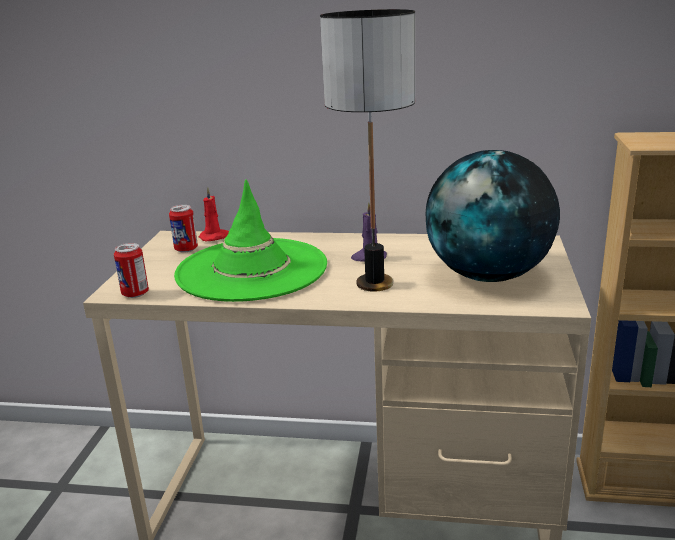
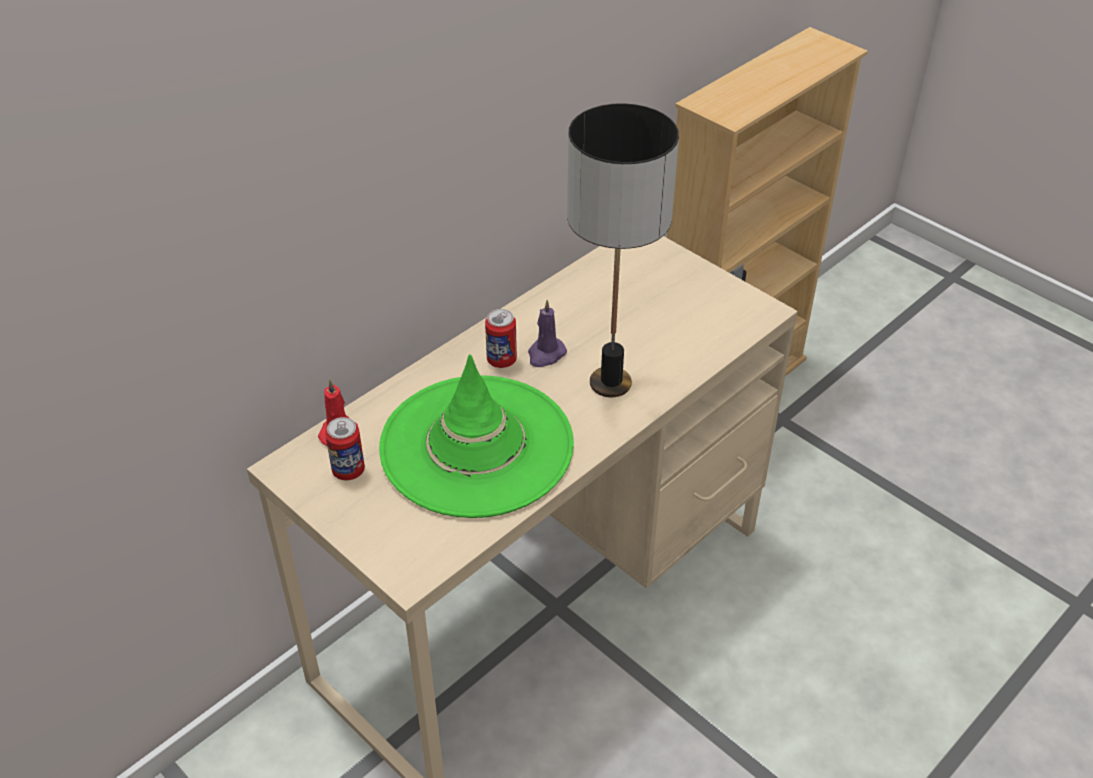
camera: 55 degrees left, 20 degrees up
(135, 294) = (434, 559): can -> can (501, 360)
(489, 276) = (672, 311): globe -> none

